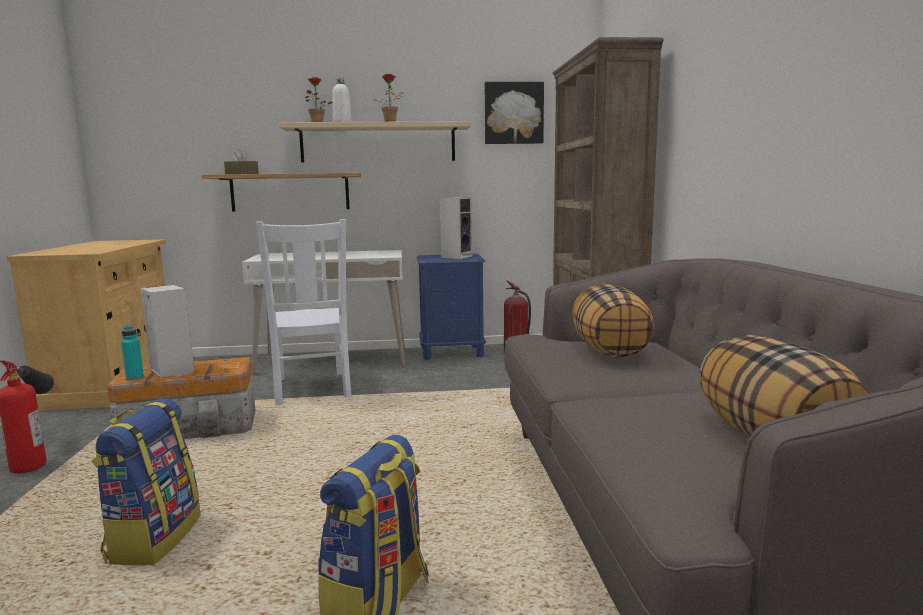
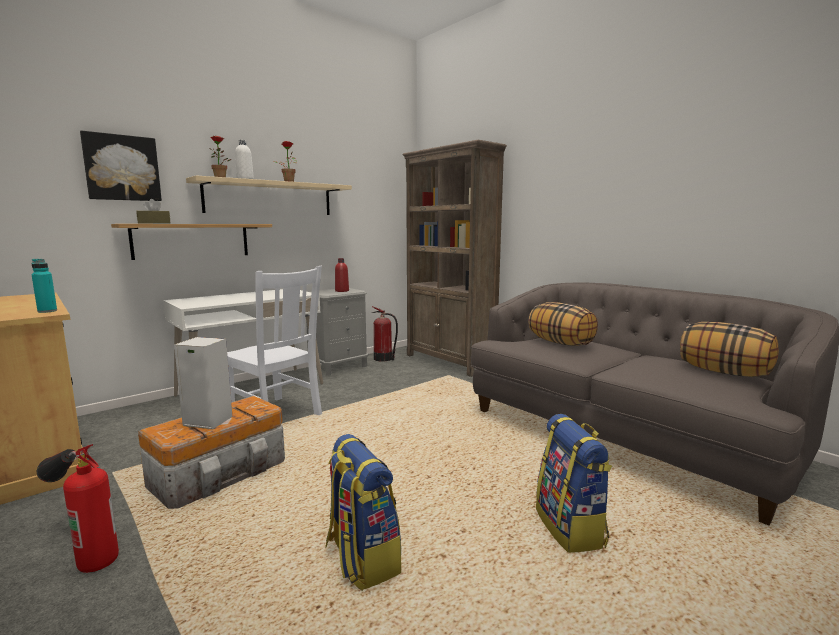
camera: 35 degrees left, 0 degrees up
(134, 378) = (184, 435): turquoise bottle -> turquoise bottle (47, 311)
(452, 352) = (339, 366): blue nightstand -> grey nightstand
(457, 257) = (342, 291): speaker -> red bottle
(513, 113) = (367, 180): picture -> picture (122, 168)

